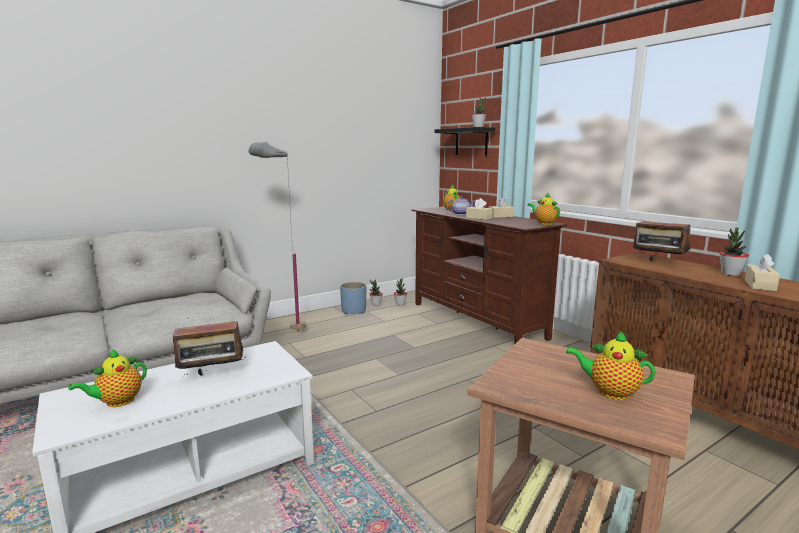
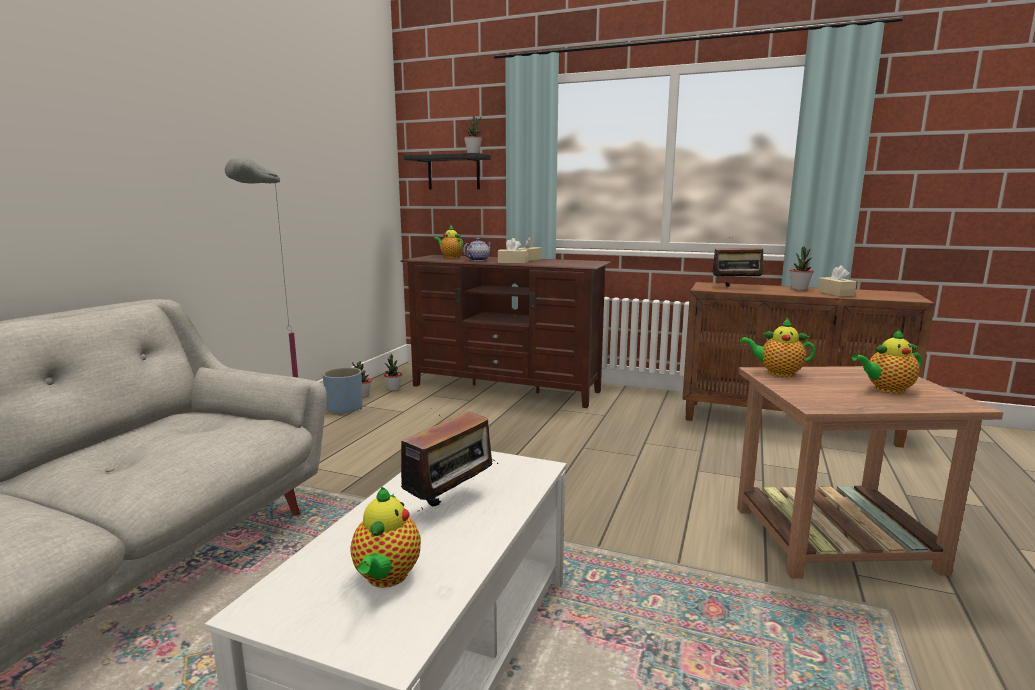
camera: 35 degrees left, 0 degrees up
(544, 223) = (591, 262): teapot -> teapot (777, 373)

